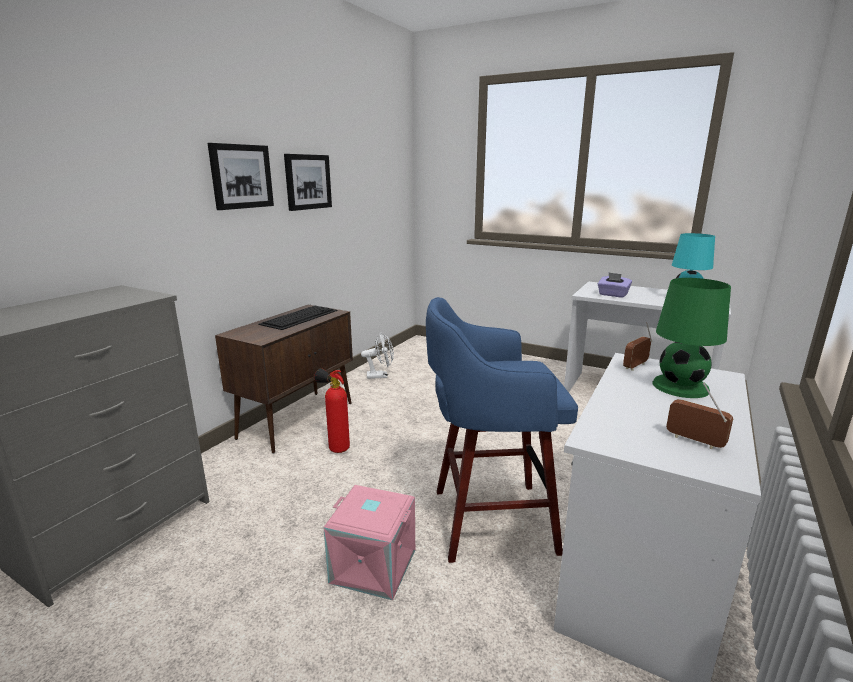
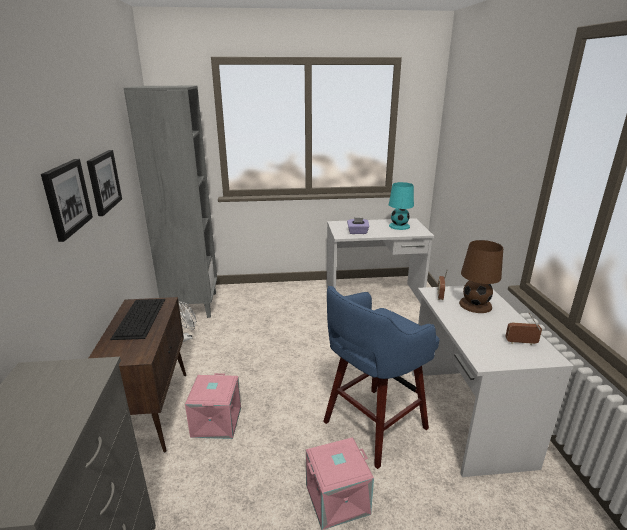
camera: 35 degrees left, 5 degrees up
(336, 448) = (215, 421): fire extinguisher -> pink storage box
(415, 352) = (192, 305): none -> grey bookcase
(680, 386) = (475, 305): green table lamp -> brown table lamp

